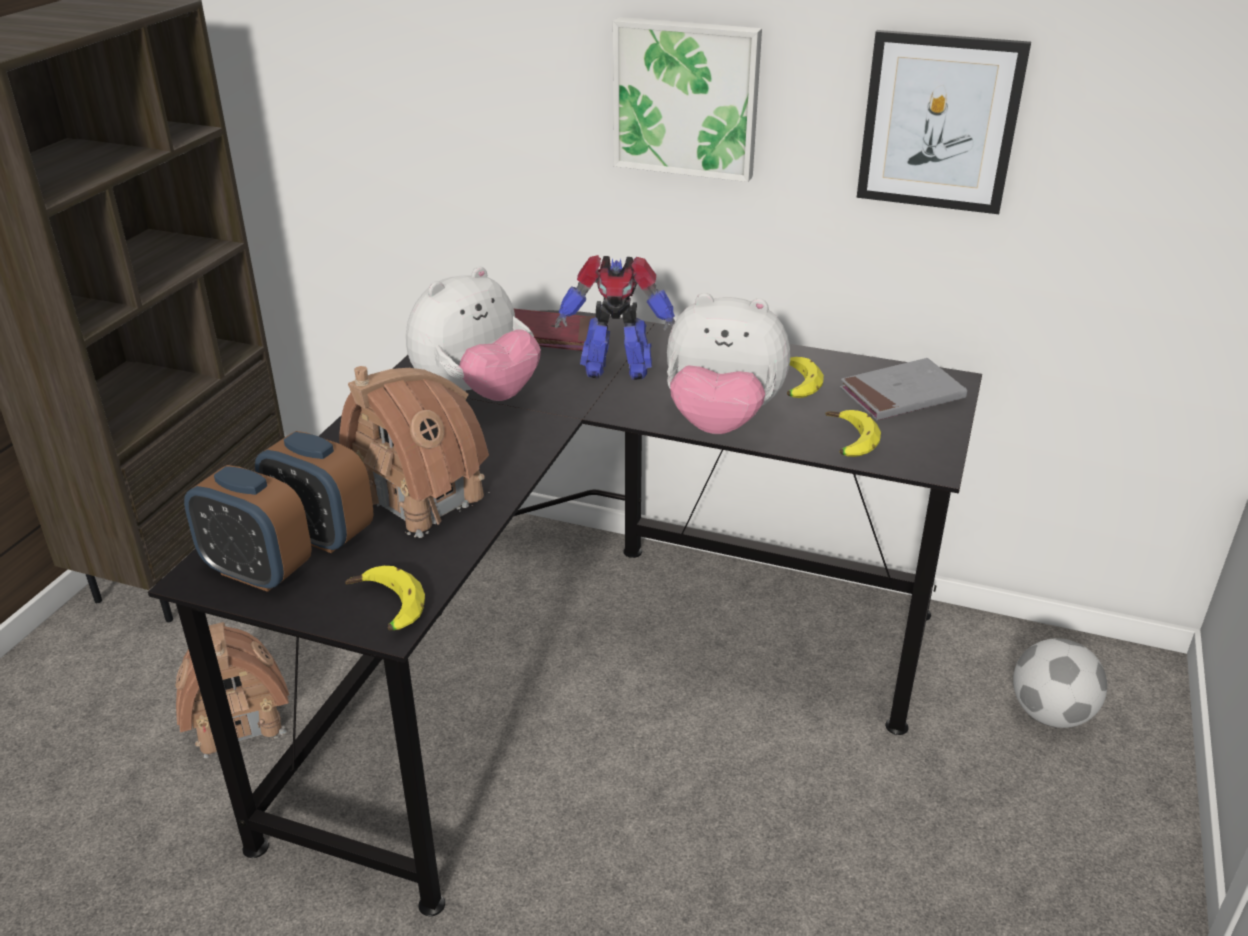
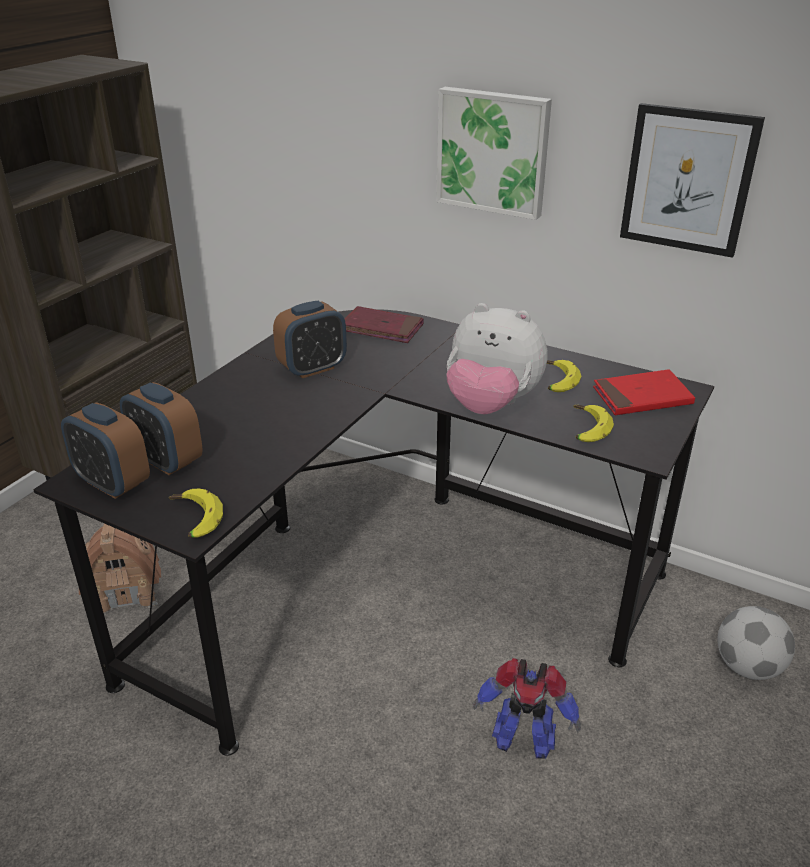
camera: 10 degrees right, 0 degrees up
(422, 498) = (247, 441): toy house -> none
(477, 395) = (312, 368): plush toy -> alarm clock
(615, 369) = (422, 357): toy robot -> toy robot (522, 739)
(901, 395) = (642, 397): grey book -> red book

